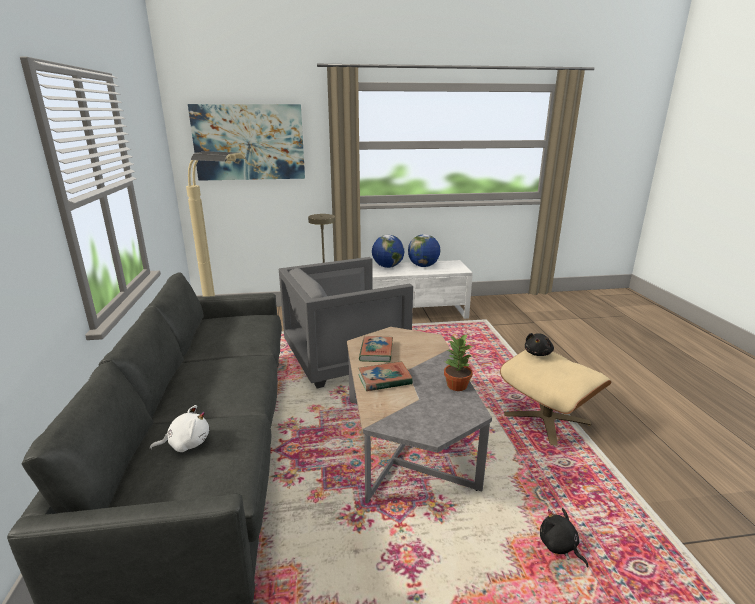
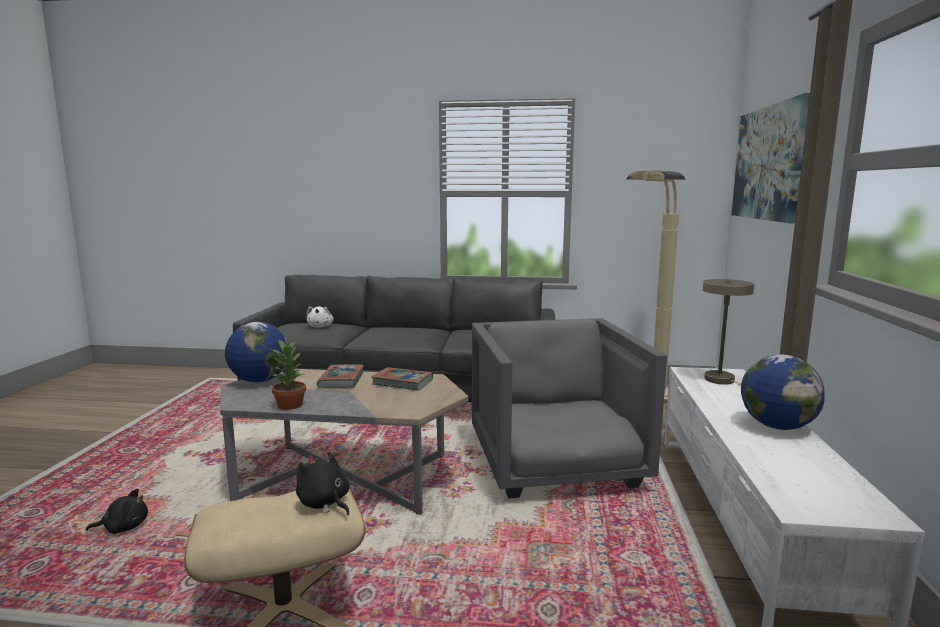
camera: 105 degrees right, 10 degrees down
(423, 266) = (805, 463): globe -> globe (259, 381)

